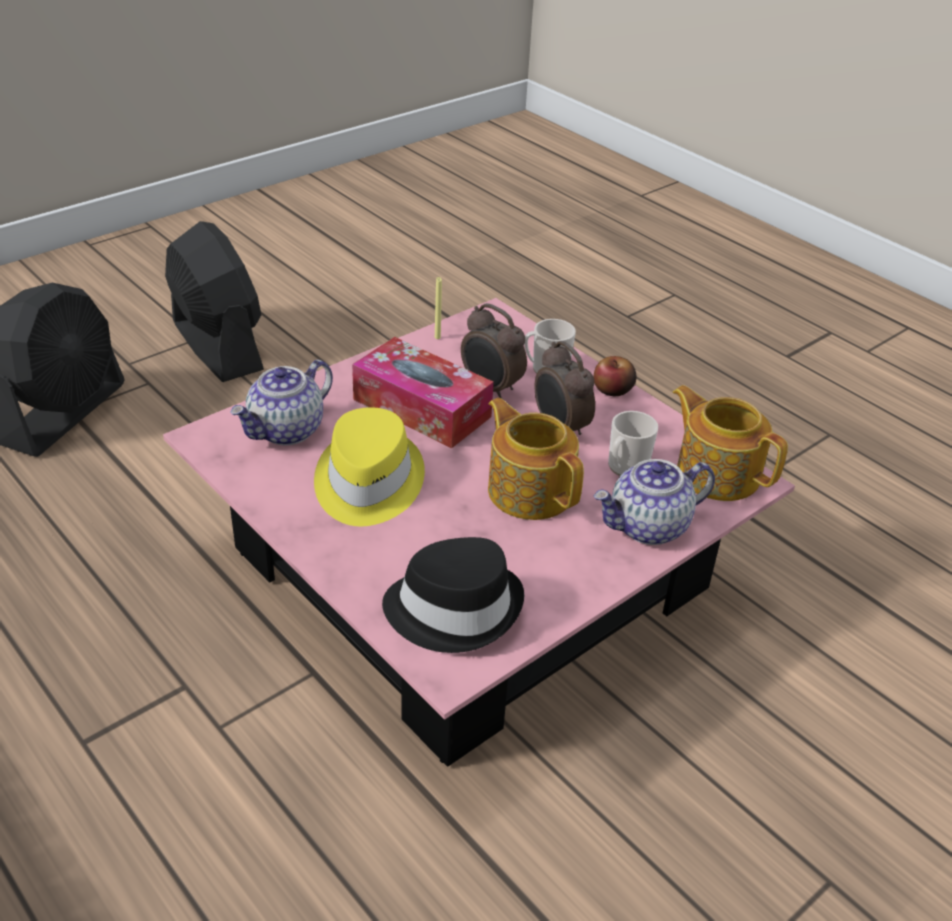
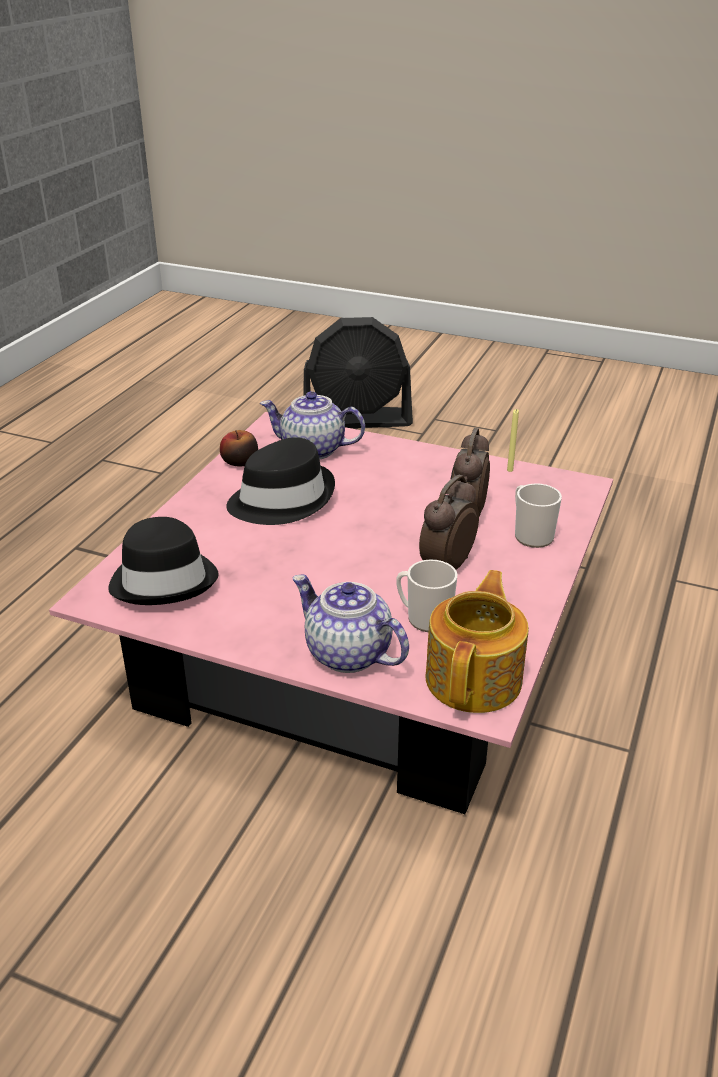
camera: 65 degrees right, 5 degrees down
(217, 346) = (497, 440): black fan -> none
(367, 483) = (281, 499): yellow hat -> black hat
(422, 408) = (401, 493): tissue box -> none
(530, 490) = (342, 574): teapot -> none
(612, 390) = (543, 579): apple -> apple (239, 462)

